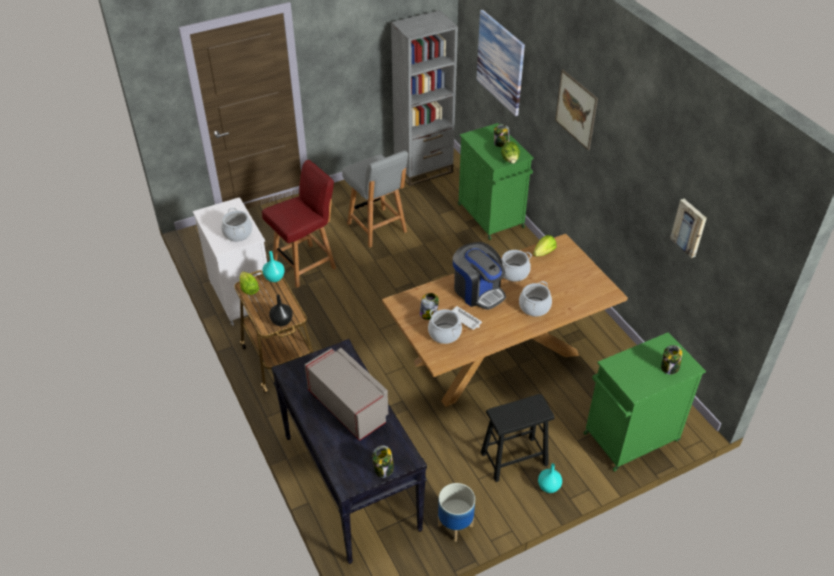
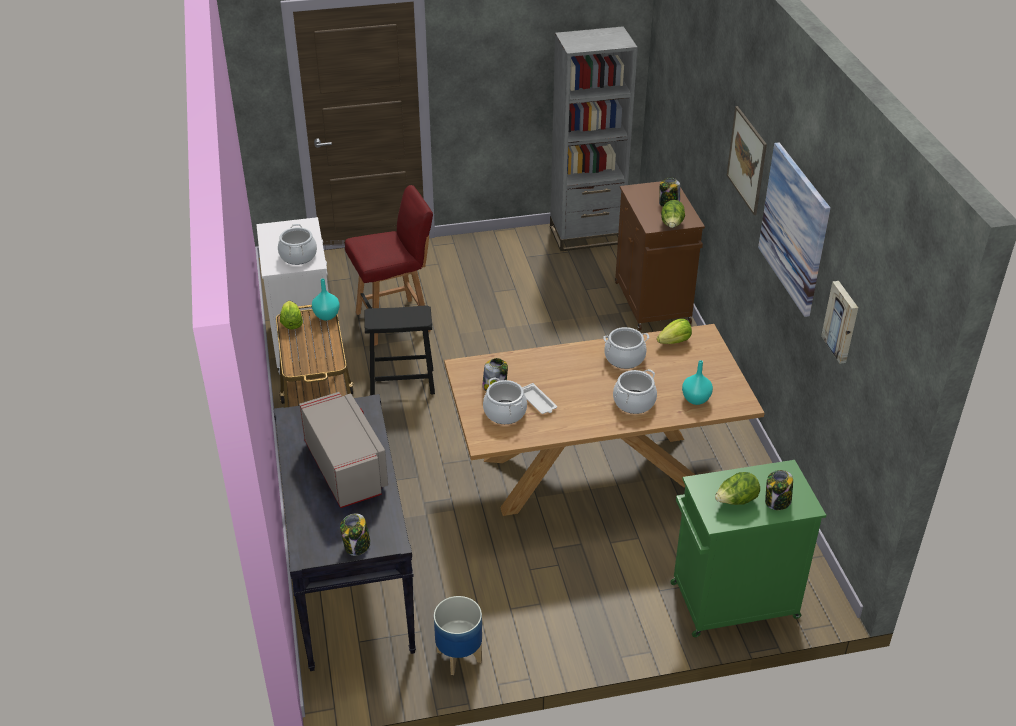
camera: 15 degrees right, 5 degrees down
(282, 322) = (315, 365): black vase -> none
(377, 228) = (500, 294): grey chair -> none
(478, 291) = (569, 371): coffee machine -> none
(491, 217) = (653, 304): green cabinet -> brown cabinet
(500, 62) = (683, 98): picture -> picture (794, 228)
(514, 459) = (566, 594): black stool -> black stool (402, 382)
(549, 487) = (598, 638): turquoise vase -> turquoise vase (696, 400)
(641, 373) = (736, 501): none -> lettuce

